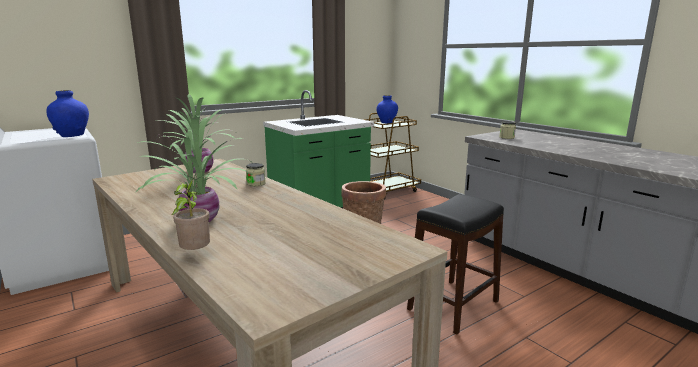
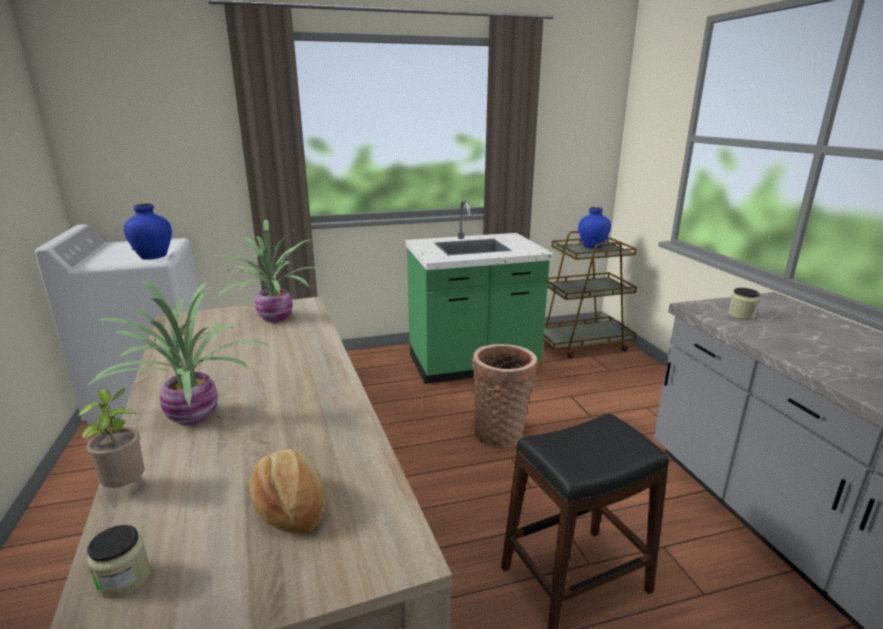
camera: 20 degrees right, 5 degrees up
(256, 184) = (317, 354): jar -> jar (124, 579)
(323, 244) = (290, 506): none -> bread

